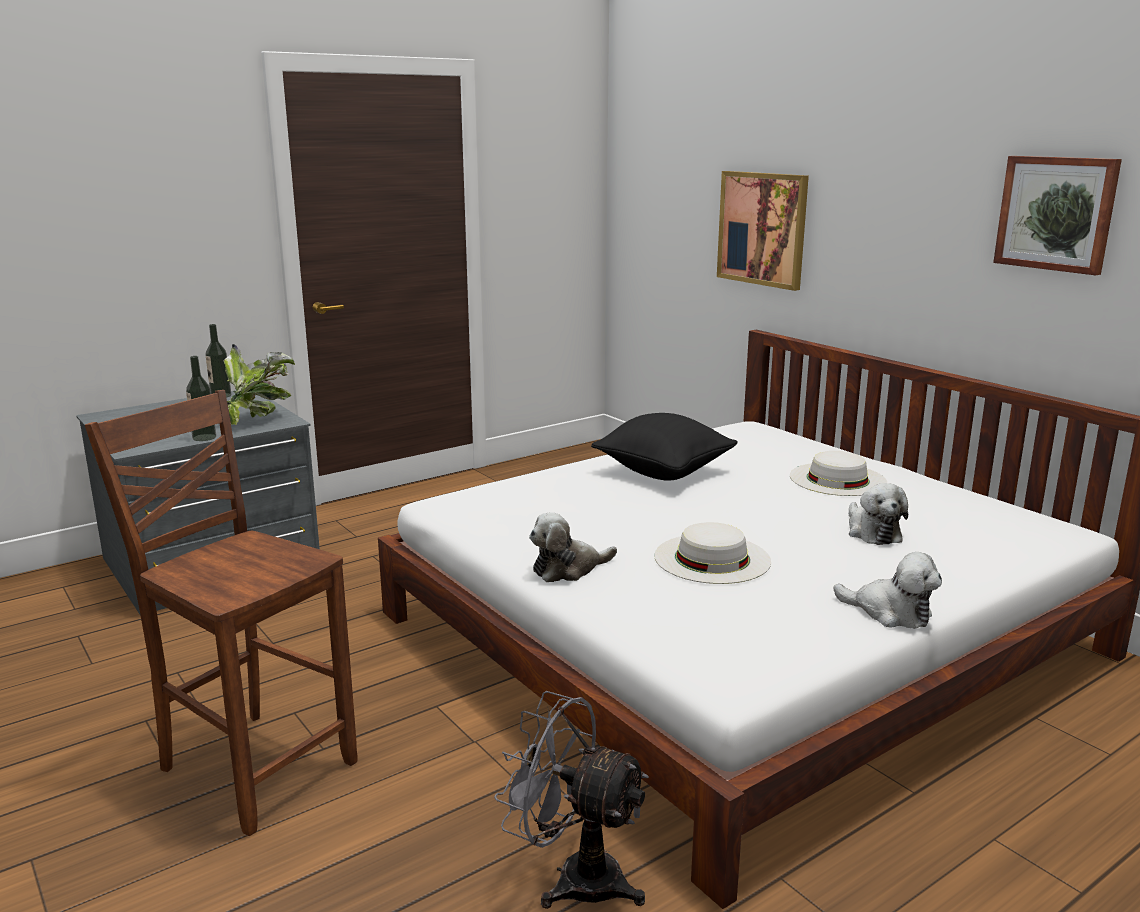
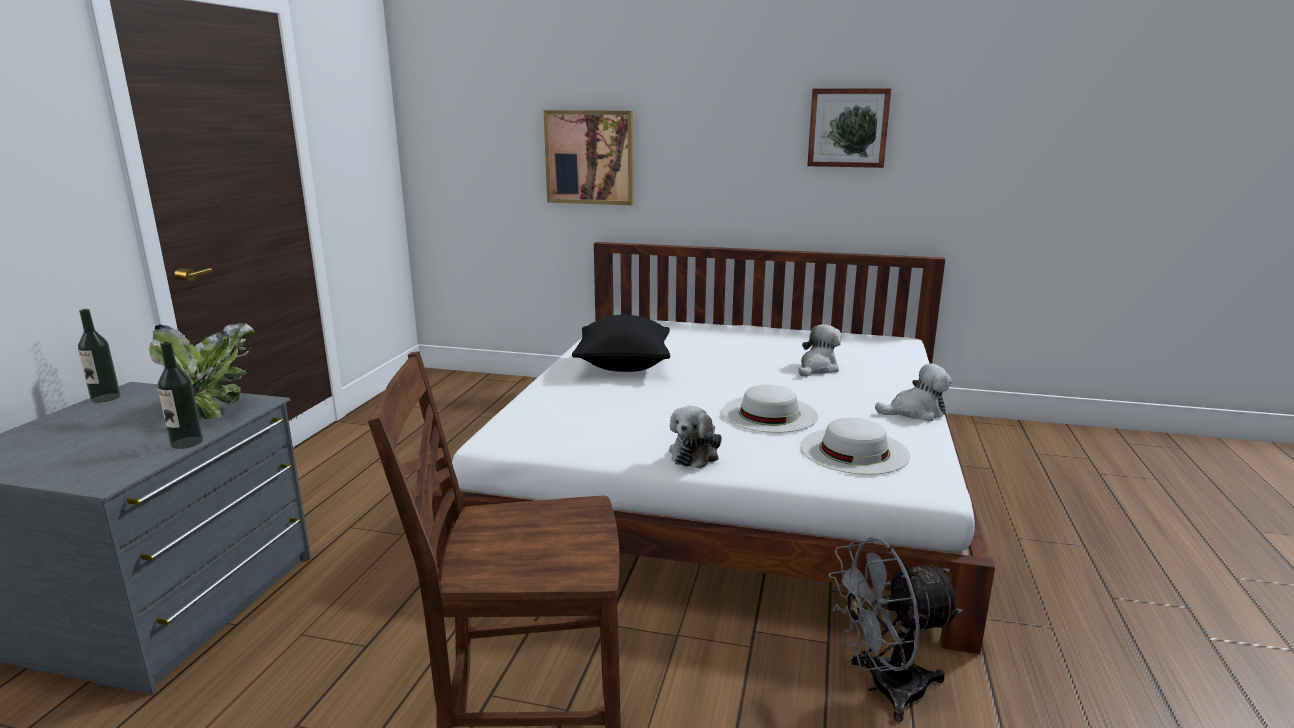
camera: 40 degrees left, 0 degrees up
(837, 479) = (737, 342): white hat -> white hat (854, 450)
(872, 532) = (817, 368): plush toy -> plush toy turned 90 degrees counterclockwise

